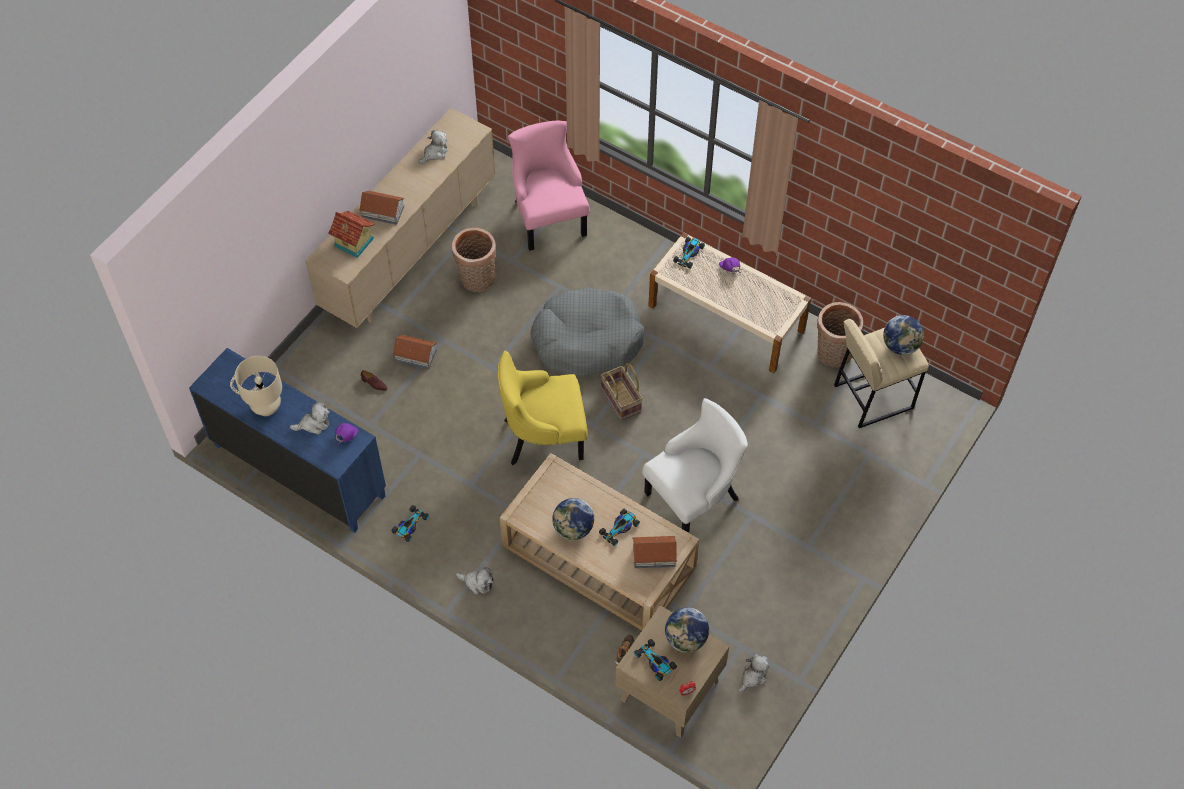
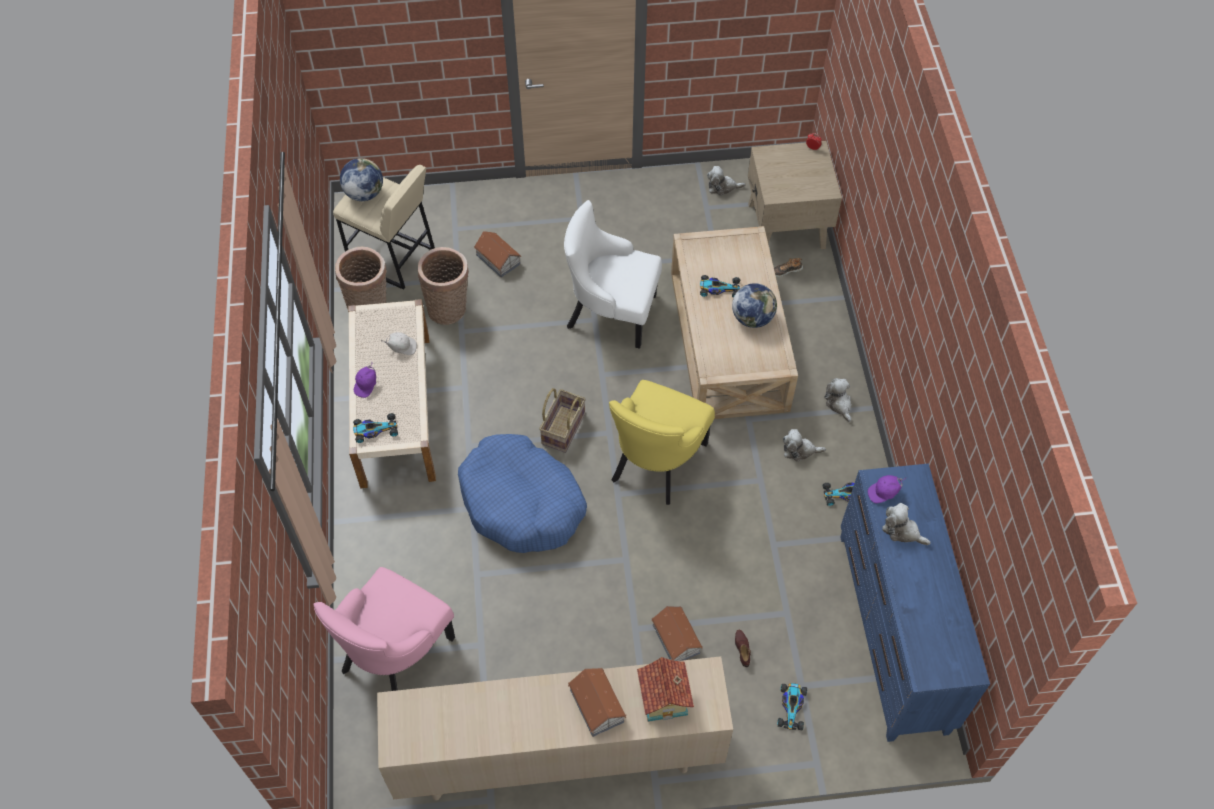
camera: 130 degrees left, 0 degrees up
(258, 397) = (929, 606): beige table lamp -> none
(434, 153) = (465, 723): plush toy -> plush toy (799, 450)
(477, 281) = (536, 657): basket -> basket (449, 308)
(544, 437) = (657, 459): yellow chair -> yellow chair turned 75 degrees clockwise
(587, 340) = (522, 502): grey dog bed -> blue dog bed
(654, 555) = (718, 251): toy house -> toy house (498, 259)
(655, 662) = (811, 178): toy car -> toy car (791, 707)
(686, 639) = (774, 173): globe -> none
(745, 305) = (402, 347): none -> white cap

